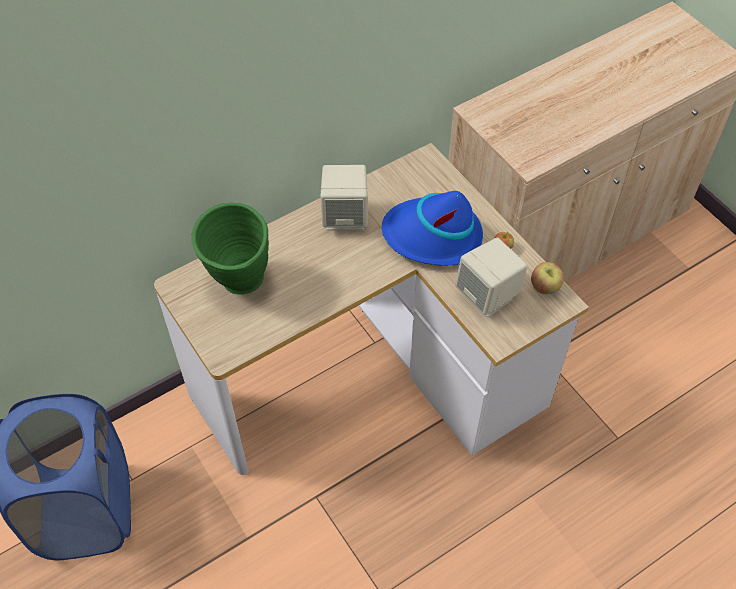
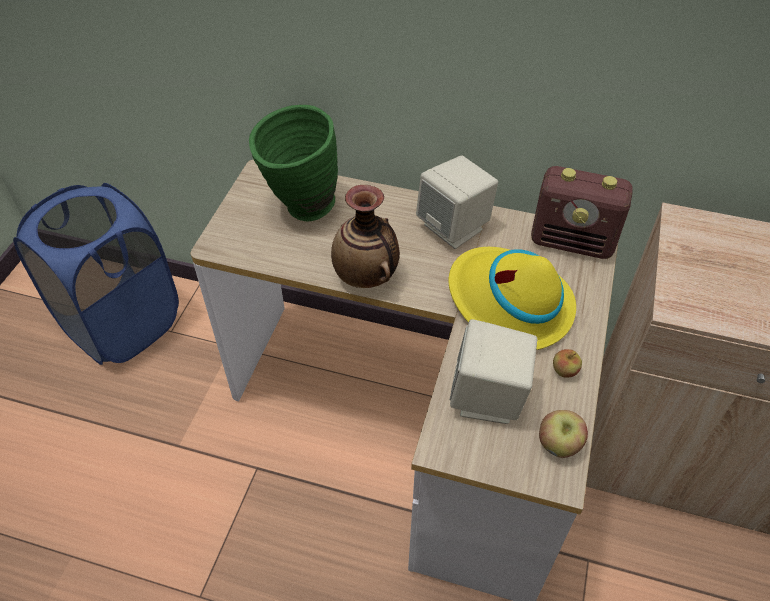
camera: 50 degrees right, 5 degrees down
(339, 290) = (366, 276): none -> vase
(418, 170) = (573, 242): none -> radio
(432, 236) = (509, 304): blue hat -> yellow hat

